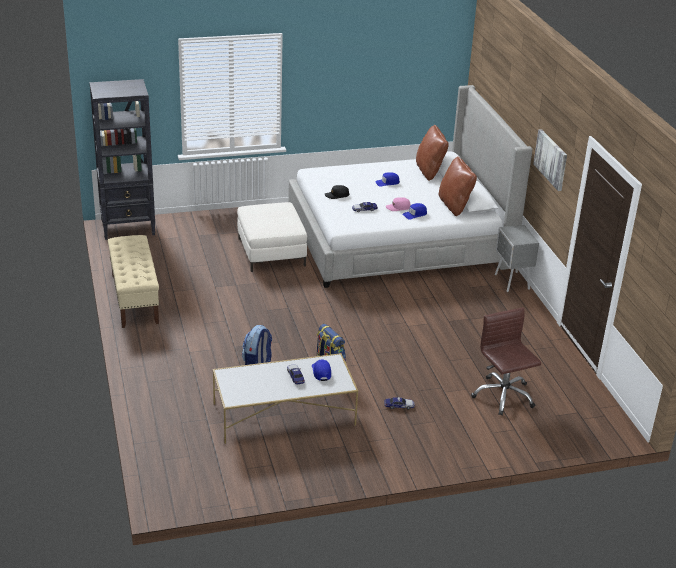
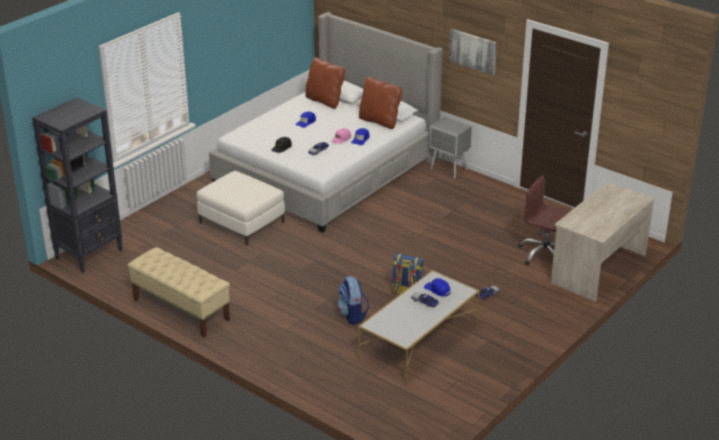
camera: 35 degrees left, 0 degrees up
(540, 434) = (598, 268): none -> beige desk

